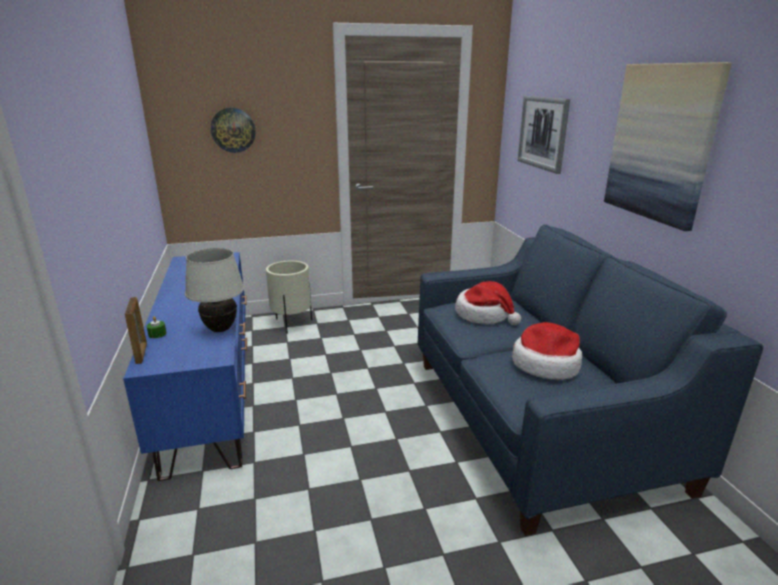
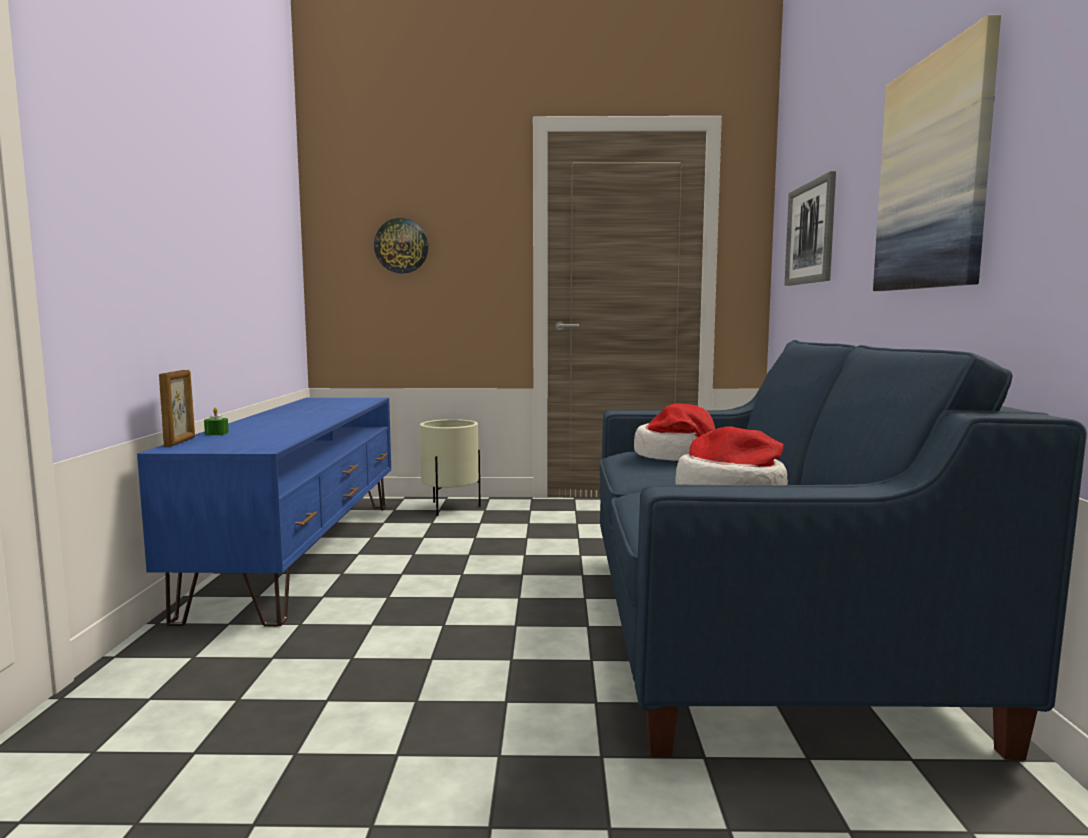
camera: 15 degrees right, 15 degrees down
(221, 329) = (294, 434): white table lamp -> none

